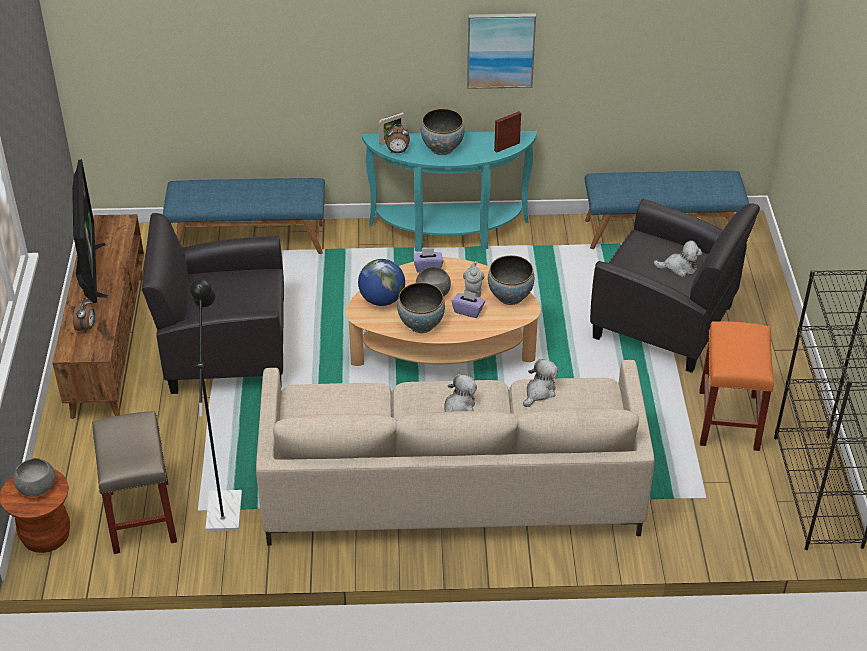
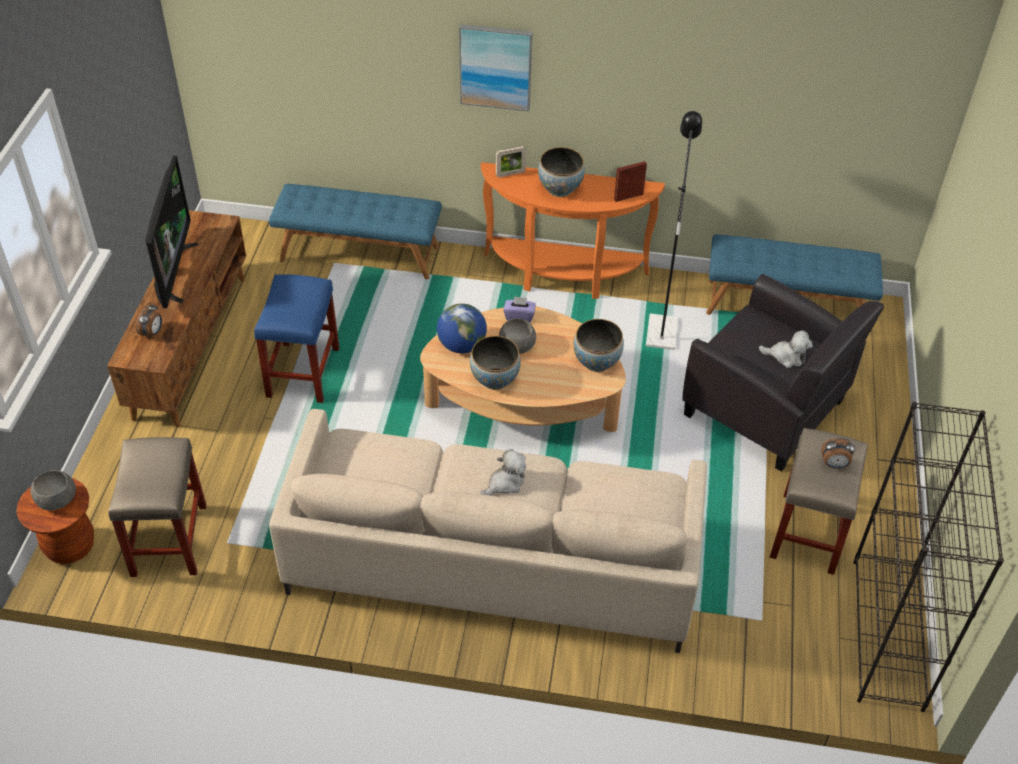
camera: 10 degrees right, 5 degrees up
(224, 503) = (255, 539): black floor lamp -> black floor lamp (662, 326)
(225, 351) = (303, 371): black armchair -> blue stool
(397, 152) = (512, 187): alarm clock -> alarm clock (834, 465)
(449, 234) = (563, 277): turquoise console table -> orange console table
(468, 311) = (548, 372): purple tissue box -> none
(473, 290) = (559, 349): grey teapot -> none
(500, 50) = (633, 93): picture -> picture (495, 67)
(539, 392) = (597, 479): plush toy -> none
(729, 421) = (808, 534): orange stool -> beige stool

